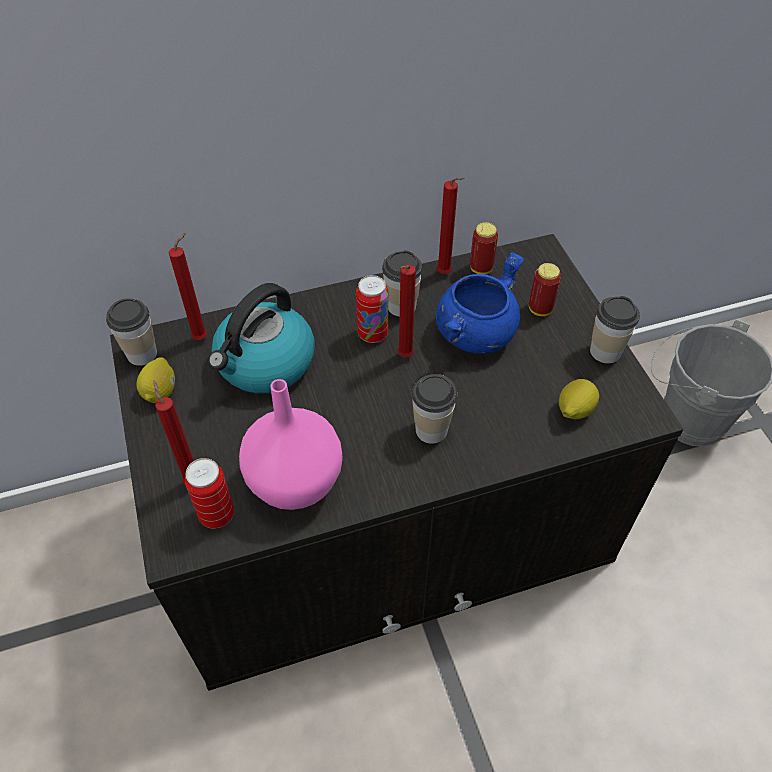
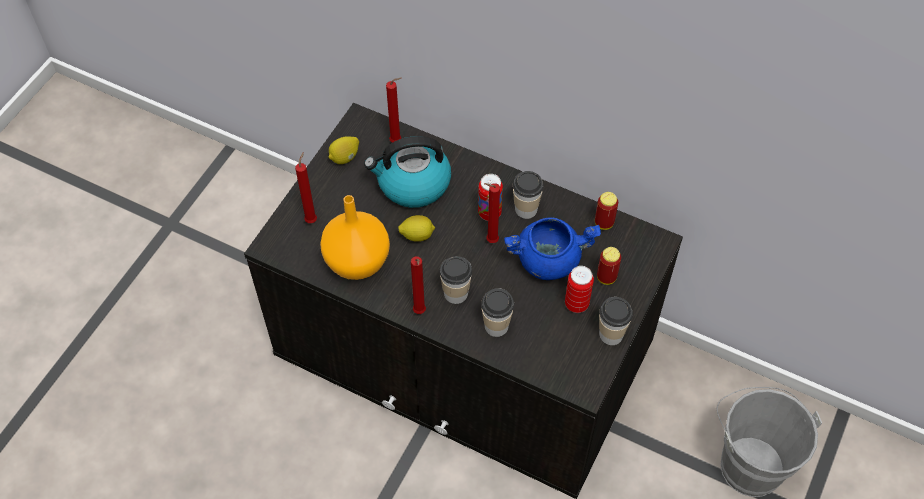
camera: 45 degrees right, 5 degrees up
(141, 353) = (357, 127): cup -> cup (496, 326)
(217, 515) = (305, 246): can -> can (576, 304)
(297, 484) = (357, 263): pink vase -> orange vase
(446, 274) = (577, 210): red candle -> red candle (419, 313)
(574, 410) = (546, 350): lemon -> lemon (417, 235)

